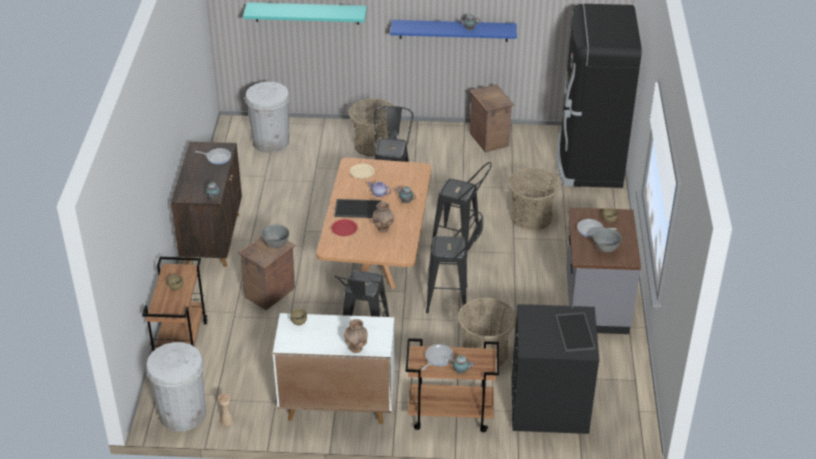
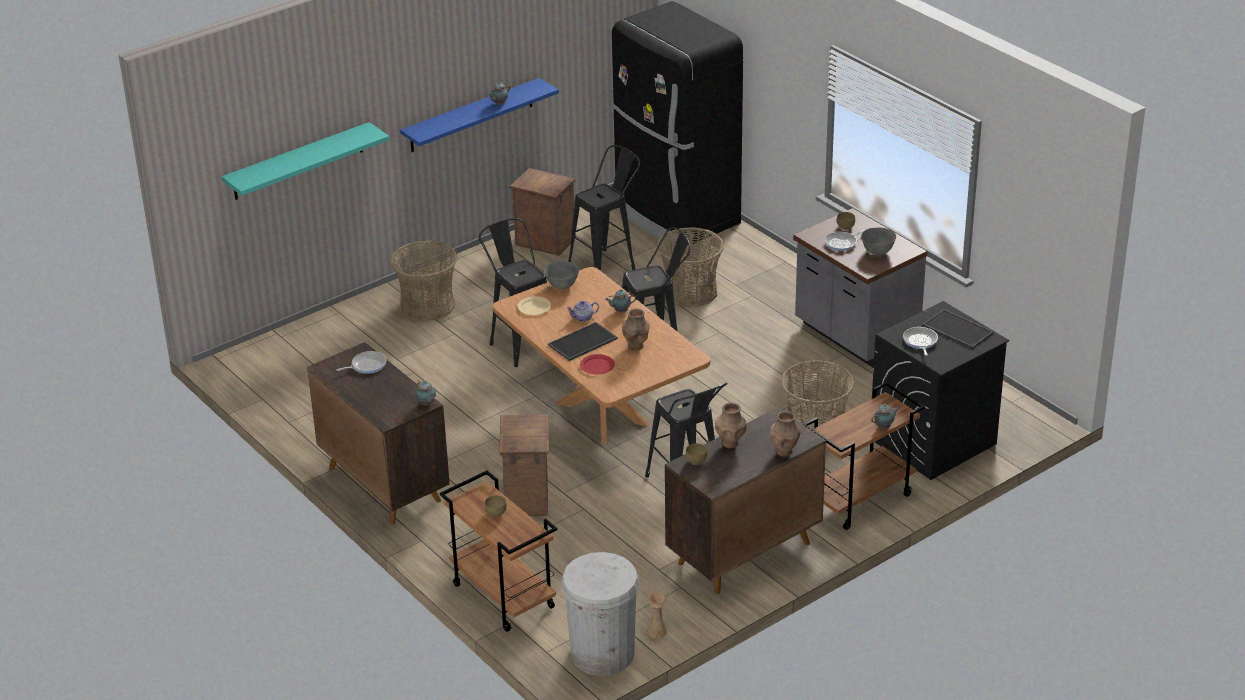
camera: 40 degrees left, 5 degrees down
(271, 142) = (303, 359): white trash can -> none
(276, 244) = (529, 424): grey bowl -> grey bowl (562, 286)
(334, 323) = (730, 443): none -> brown vase
(336, 404) = (743, 554): white cabinet -> brown cabinet
(437, 358) = (847, 427): frying pan -> frying pan (920, 342)
(453, 300) = (721, 404): black stool -> black stool (607, 265)

